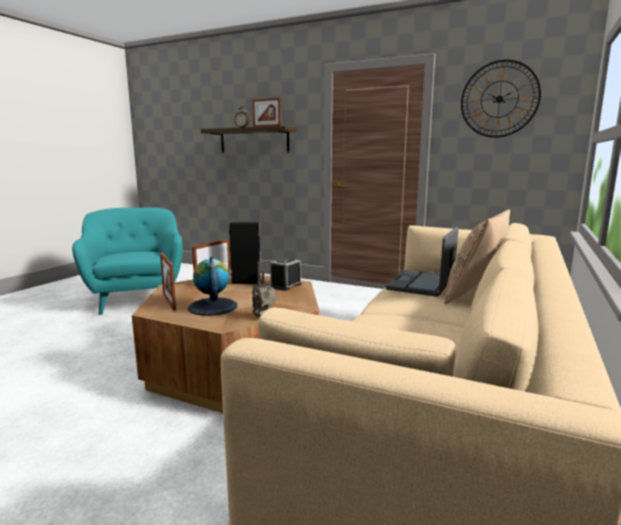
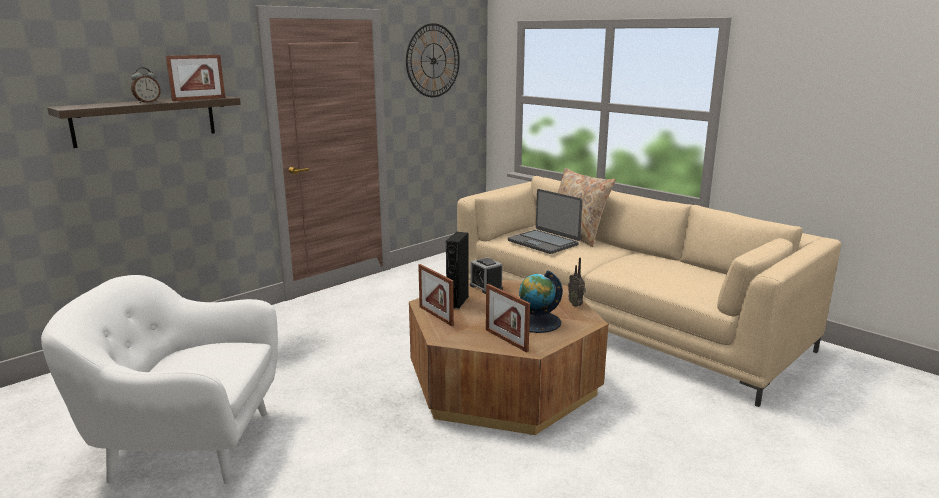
camera: 70 degrees left, 5 degrees up
(137, 300) = (187, 445): turquoise armchair -> white armchair
(169, 302) = (506, 340): picture frame -> picture frame turned 60 degrees clockwise

